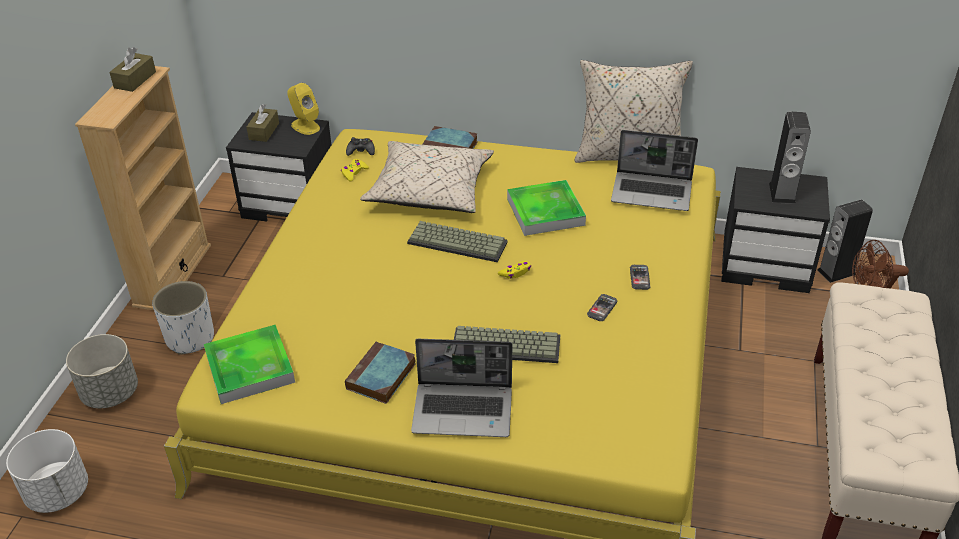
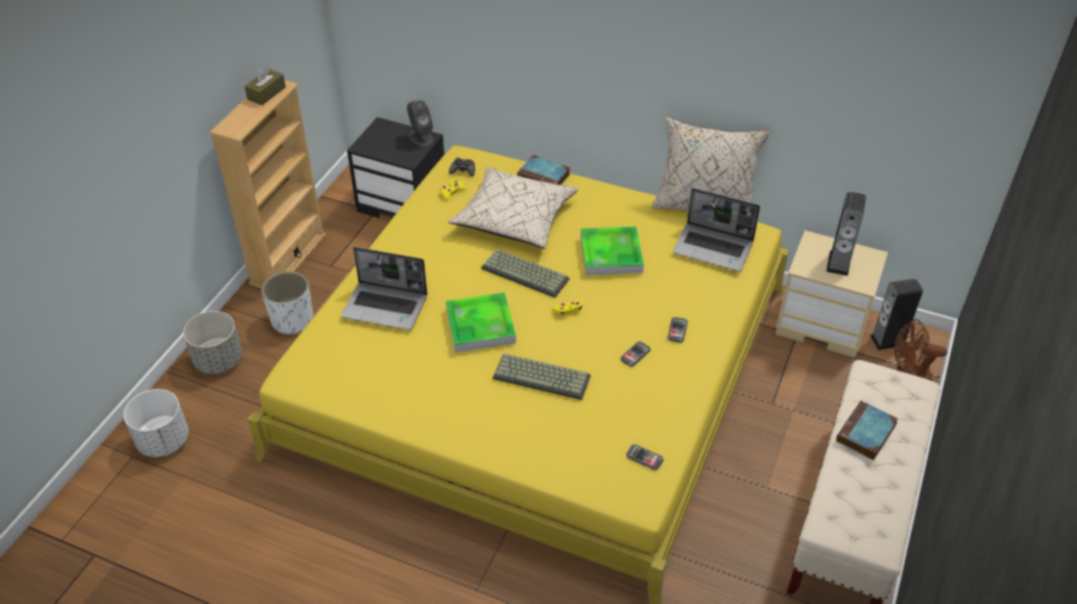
camera: 10 degrees right, 5 degrees up
(250, 368) = (324, 365): tray -> tray (480, 326)
(264, 131) = (383, 138): brown tissue box -> none
(305, 126) = (420, 137): yellow speaker -> grey speaker
(381, 377) = (429, 390): book -> book (865, 434)
(464, 410) = (491, 430): laptop -> laptop (386, 307)
(646, 414) = (644, 458): none -> phone
(766, 264) = (823, 323): black nightstand -> beige nightstand

